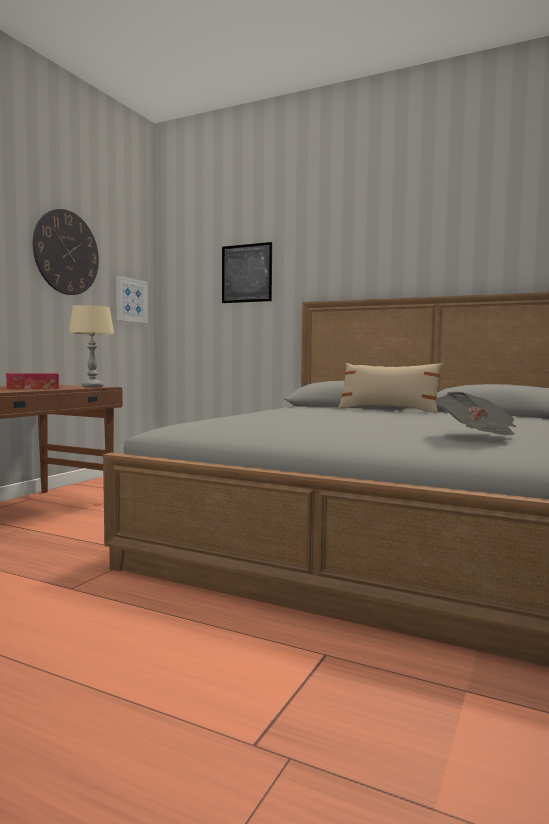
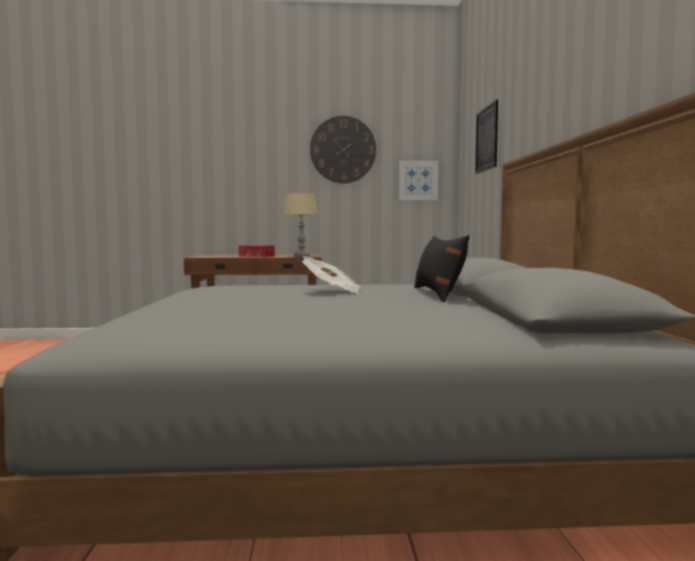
camera: 60 degrees right, 0 degrees up
(388, 410) = (438, 294): beige pillow -> black pillow
(477, 437) = (189, 317): newspaper -> newspaper (332, 291)

